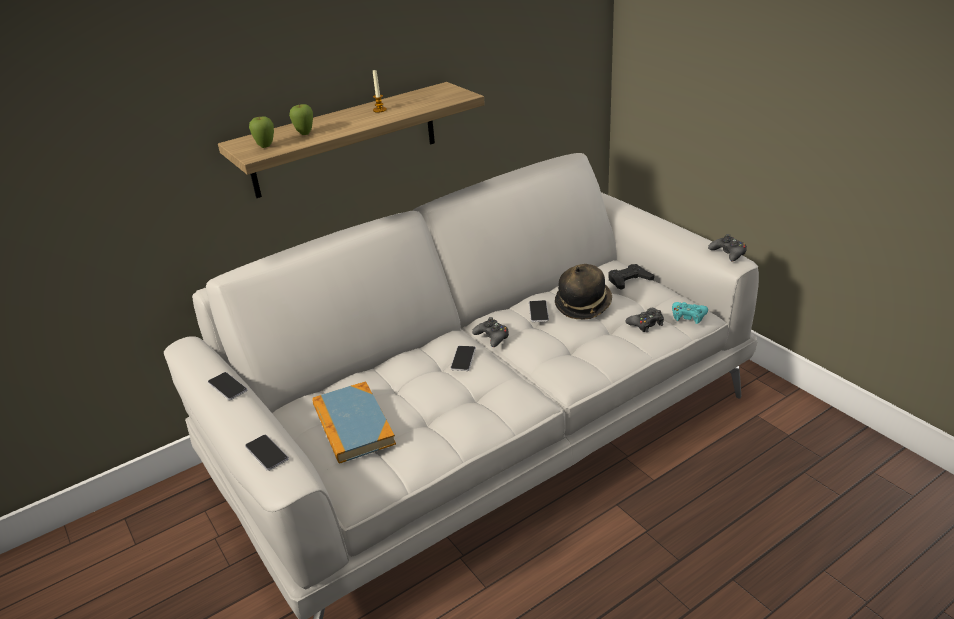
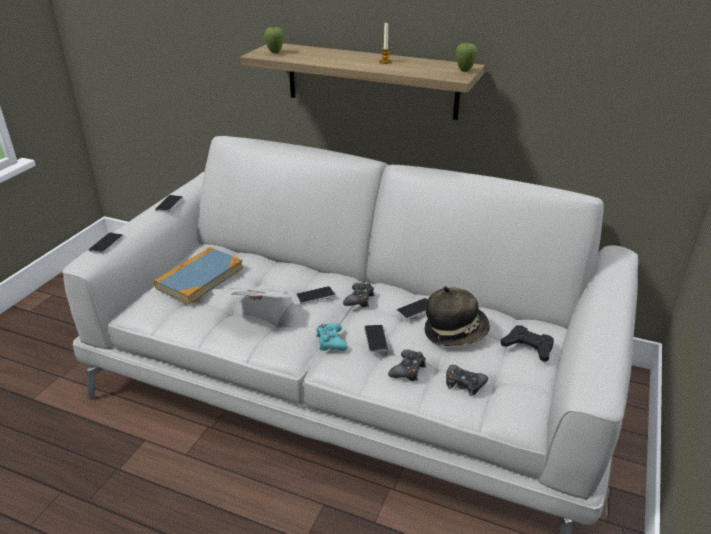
camera: 55 degrees right, 0 degrees up
(305, 134) = (310, 55): apple -> apple (464, 70)
(450, 400) = (257, 309): none -> newspaper
(557, 346) = (375, 339): none -> phone
(688, 316) = (508, 411): turquoise game controller -> turquoise game controller (331, 342)
(728, 253) = (601, 383): black game controller -> black game controller (408, 370)

